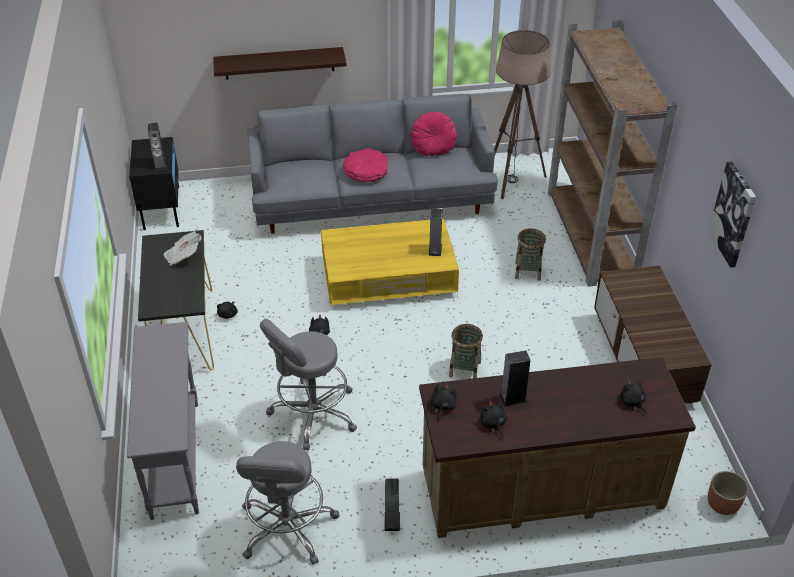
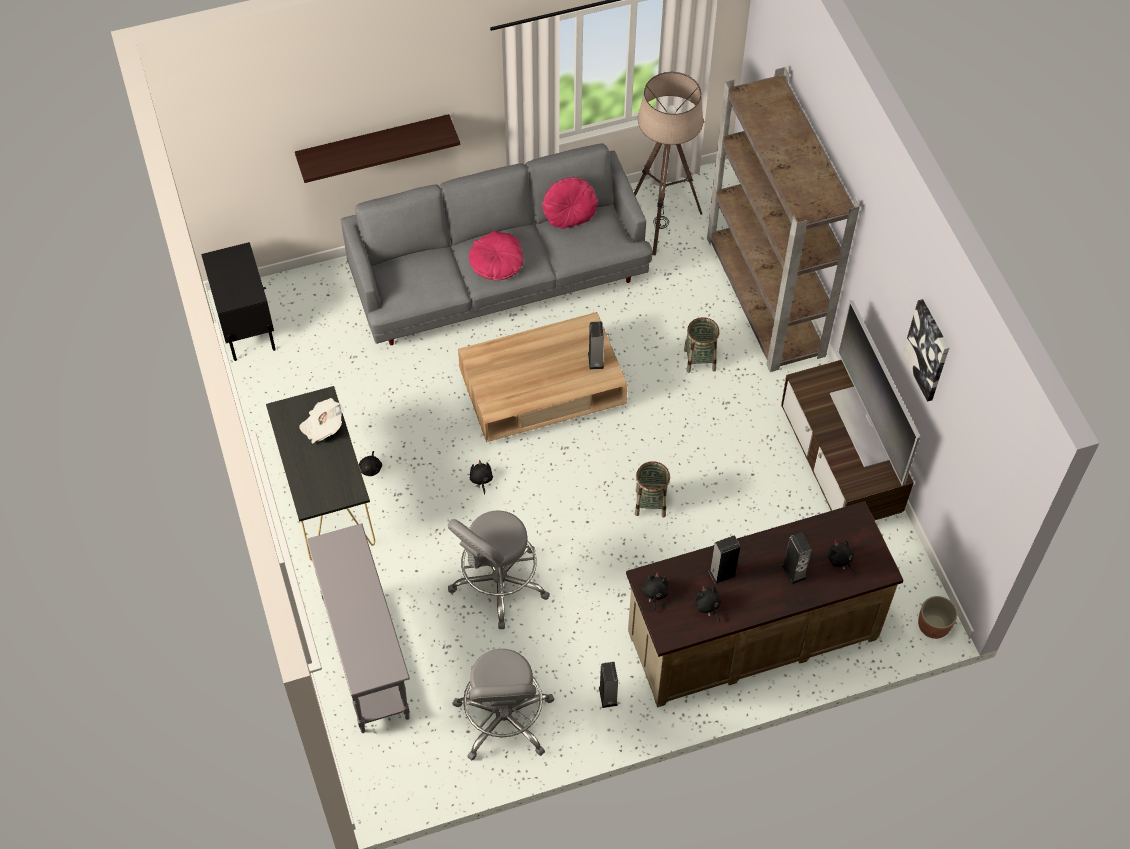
camera: 10 degrees left, 15 degrees up
(160, 164) = (249, 289): speaker -> speaker (794, 572)
(388, 277) = (542, 391): yellow coffee table -> brown coffee table
(665, 315) = (861, 425): none -> television

